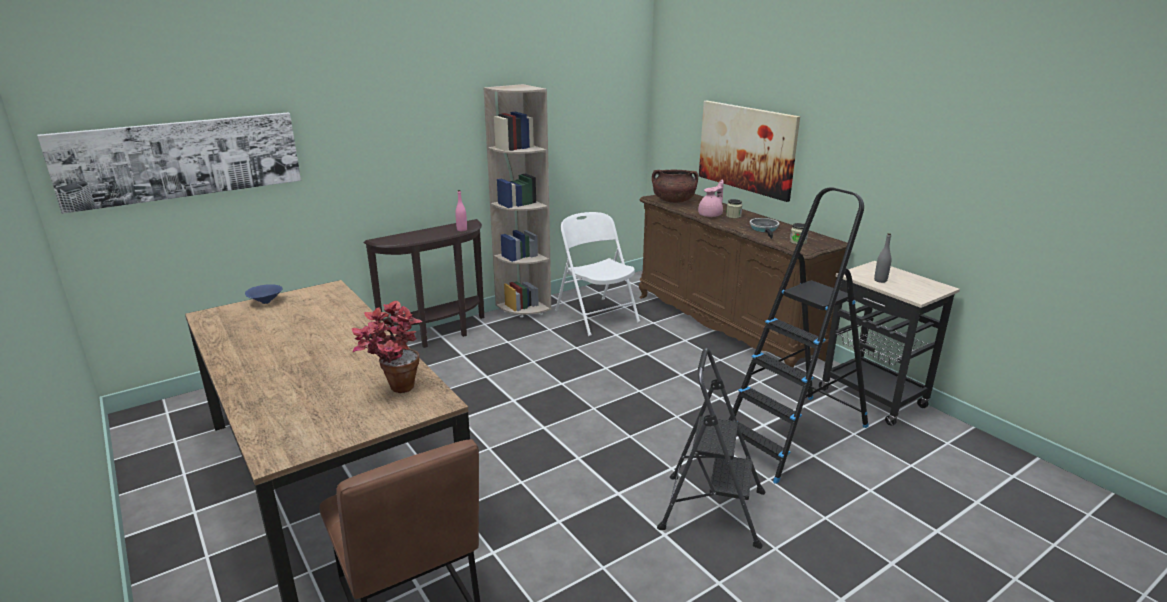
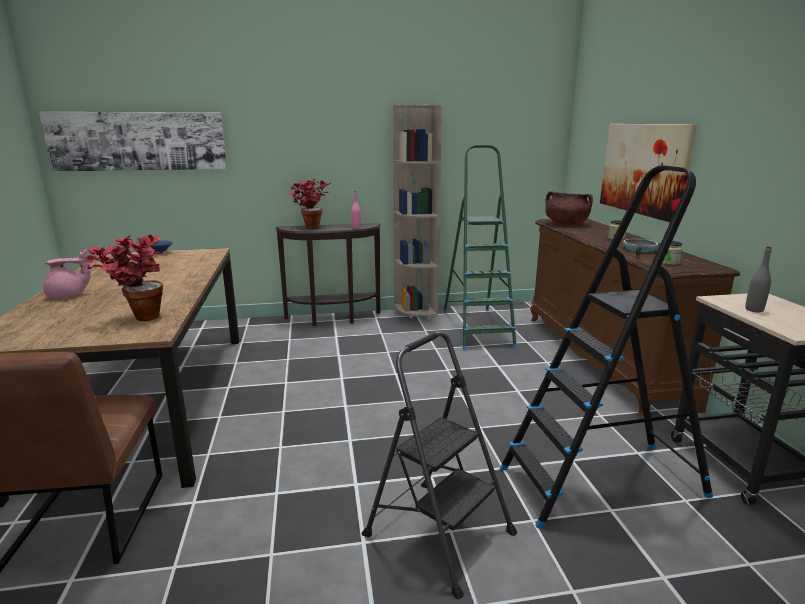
camera: 25 degrees right, 5 degrees down
(408, 236) = (310, 227): none -> potted plant
(597, 316) = (477, 328): white chair -> green step ladder
(711, 215) = (592, 235): pink teapot -> pink teapot (68, 296)

